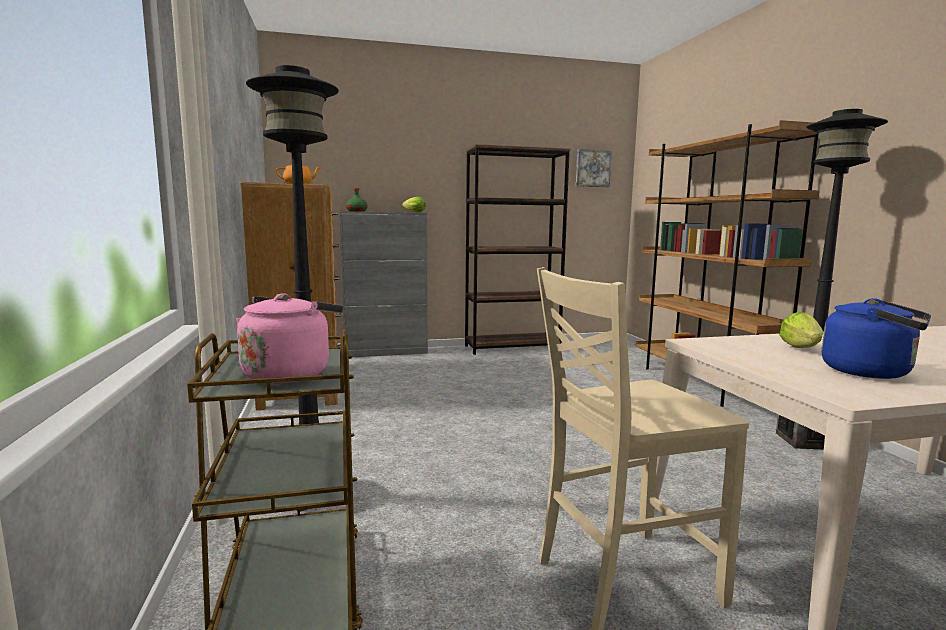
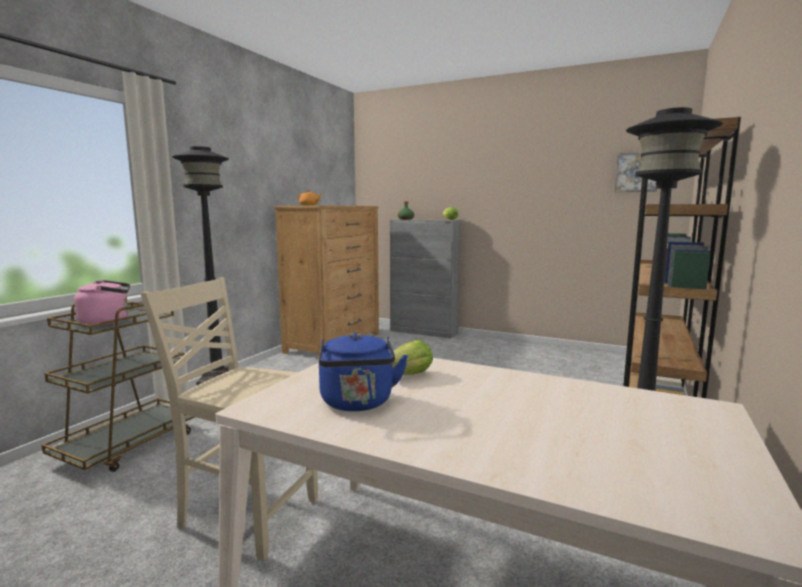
camera: 40 degrees right, 0 degrees up
(512, 348) = (529, 347): brown bookcase -> none

